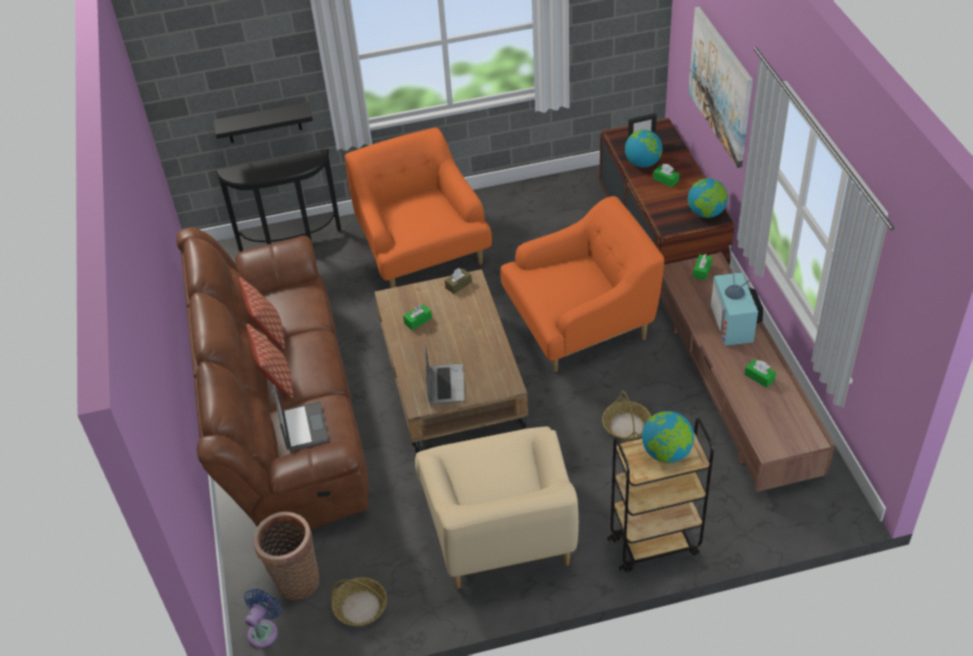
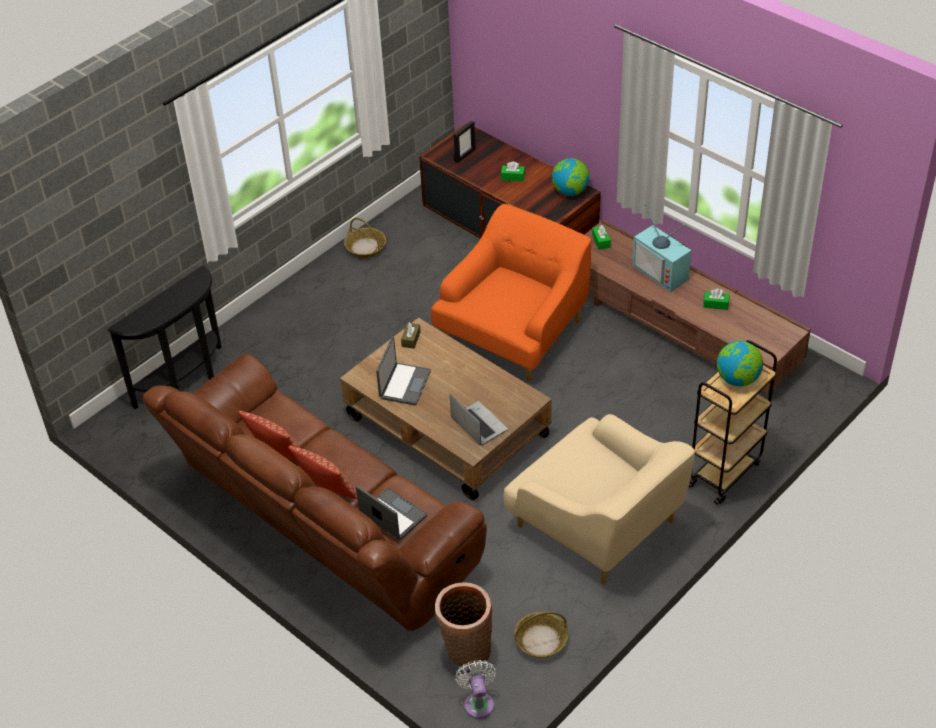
camera: 35 degrees left, 0 degrees up
(263, 123) = (136, 262): black shelf -> none
(264, 631) = (478, 702): blue fan -> white fan
(418, 321) = (404, 384): green tissue box -> laptop
(421, 249) = (315, 331): orange armchair -> none
(626, 426) = (624, 396): basket -> basket (365, 247)
(643, 163) = (480, 170): globe -> none
(720, 86) = (550, 72): picture -> none

